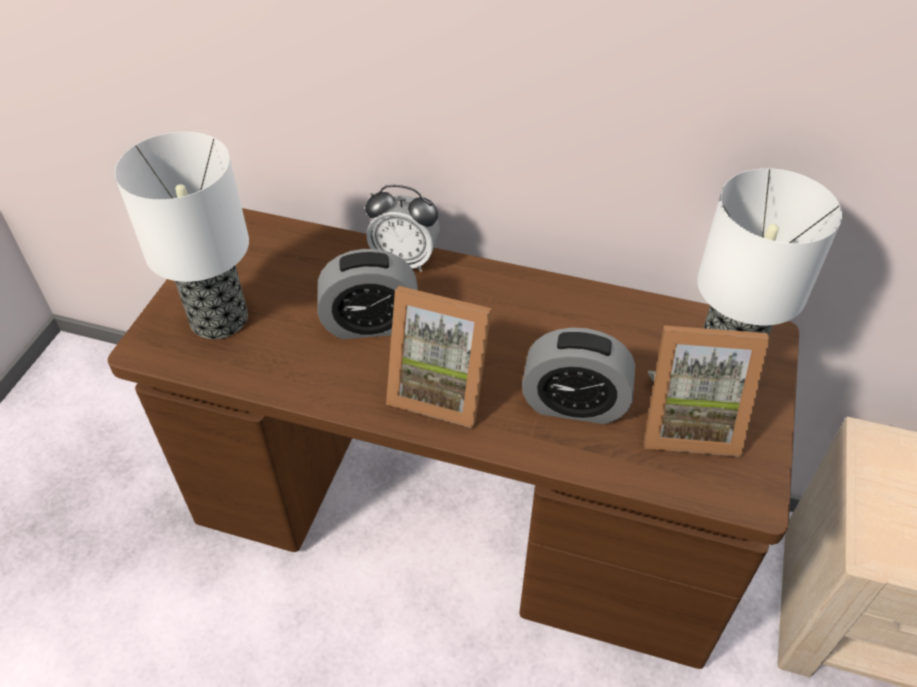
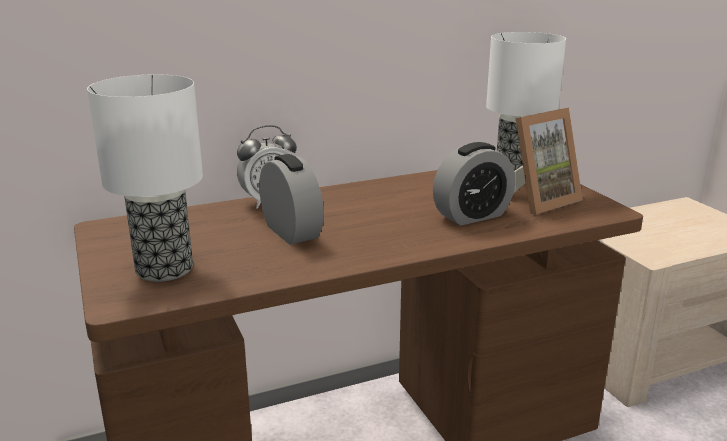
camera: 40 degrees left, 25 degrees down
(371, 324) = (291, 232): alarm clock -> alarm clock turned 75 degrees counterclockwise
(441, 389) = (386, 238): picture frame -> none

